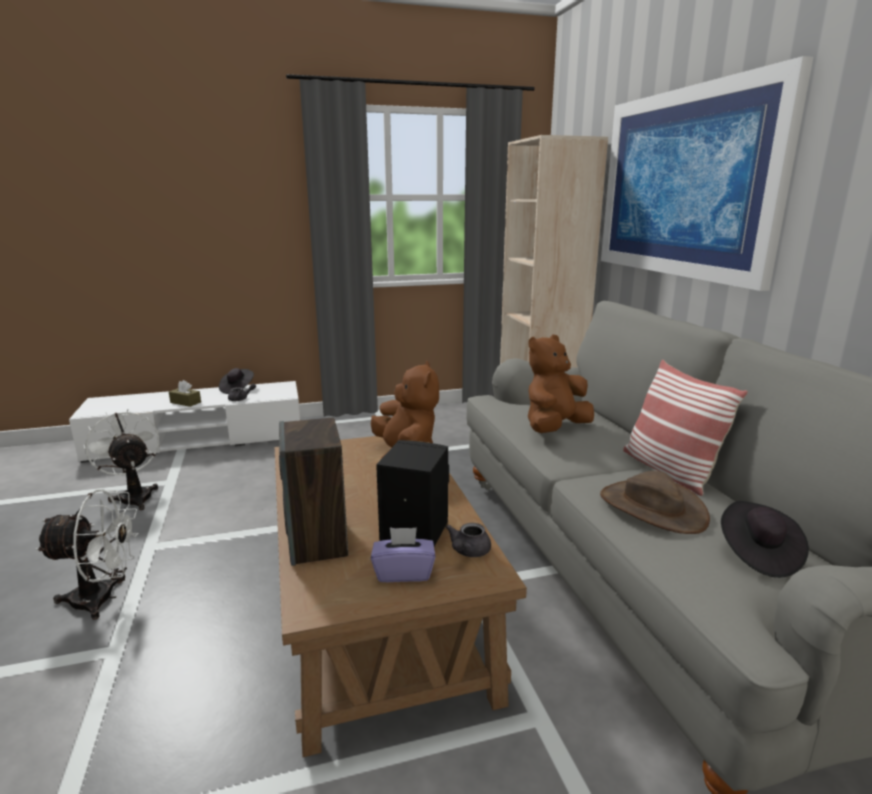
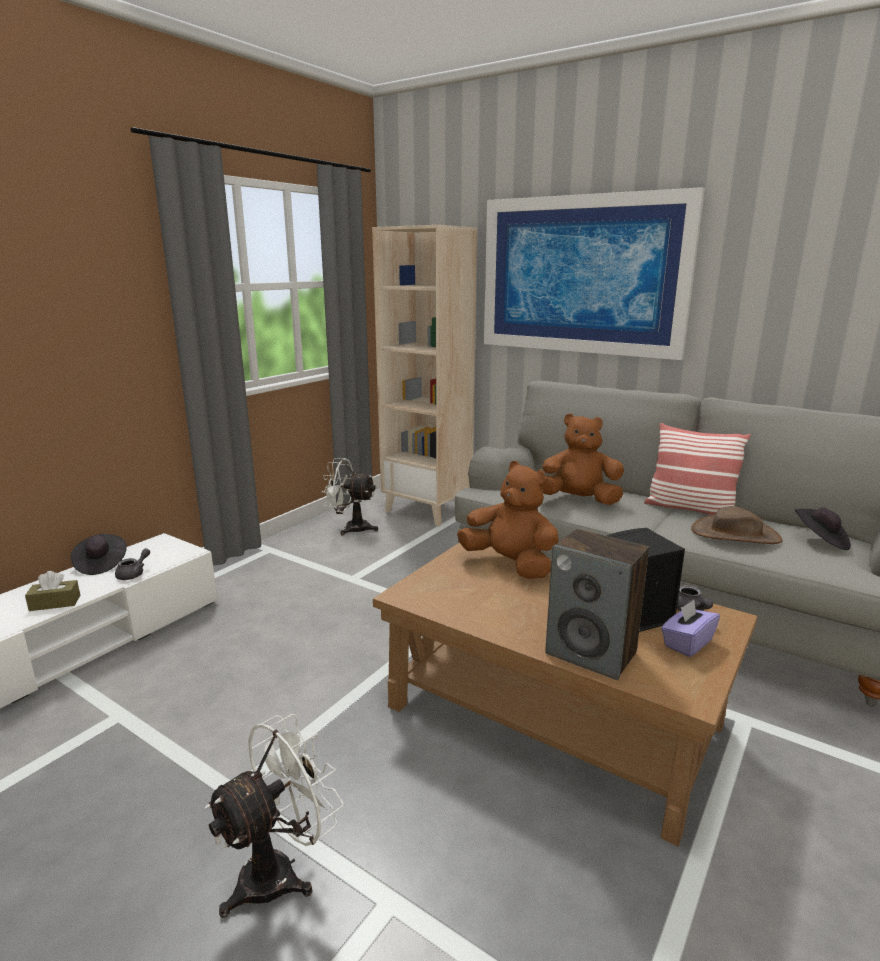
camera: 40 degrees left, 0 degrees up
(134, 496) = (96, 754): white fan -> white fan (351, 528)
(555, 428) = (578, 500): brown plush toy -> brown plush toy turned 90 degrees clockwise

